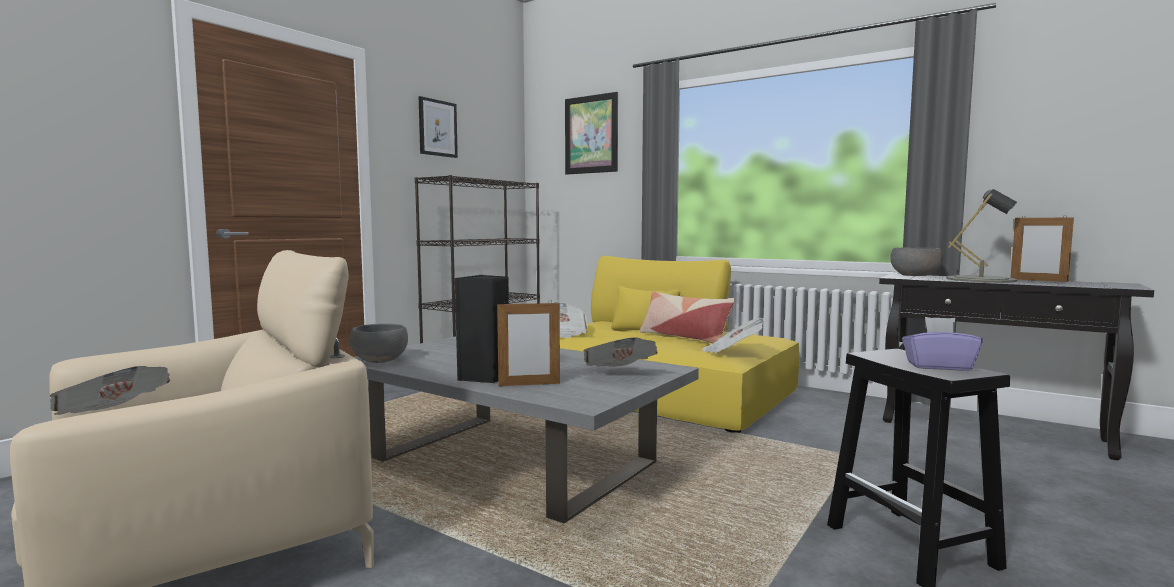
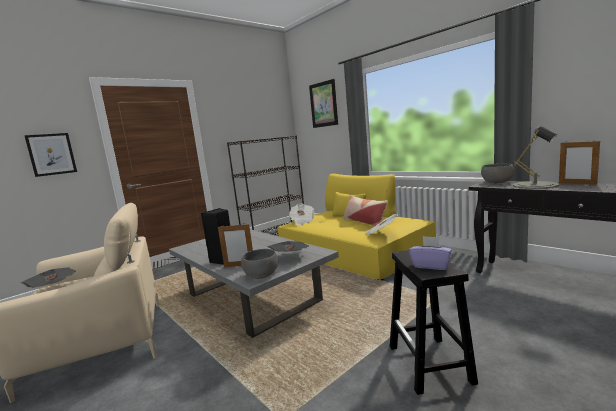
camera: 15 degrees right, 5 degrees up
(379, 360) = (188, 248): grey bowl -> grey bowl (261, 275)
(437, 128) = (238, 113): picture -> picture (51, 154)

